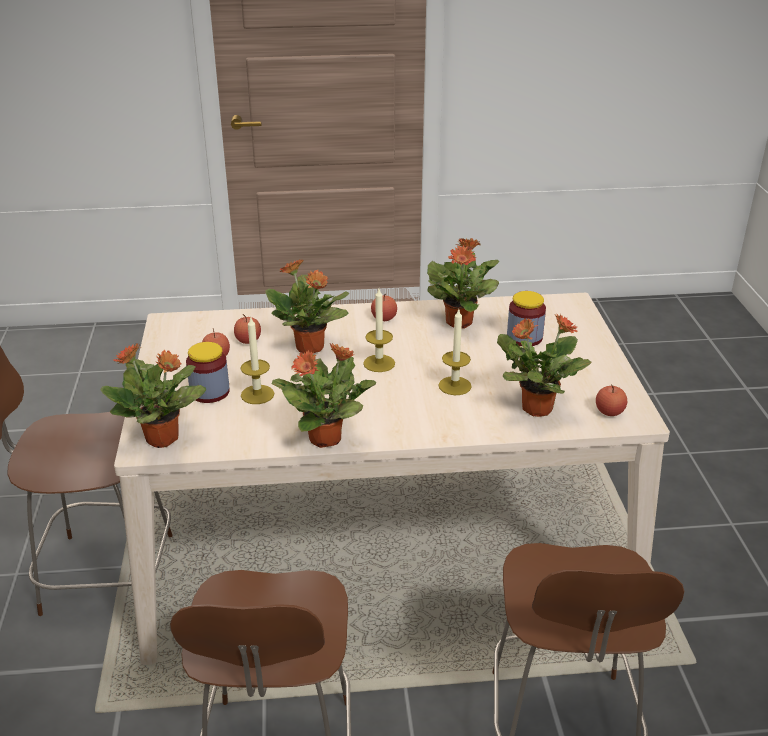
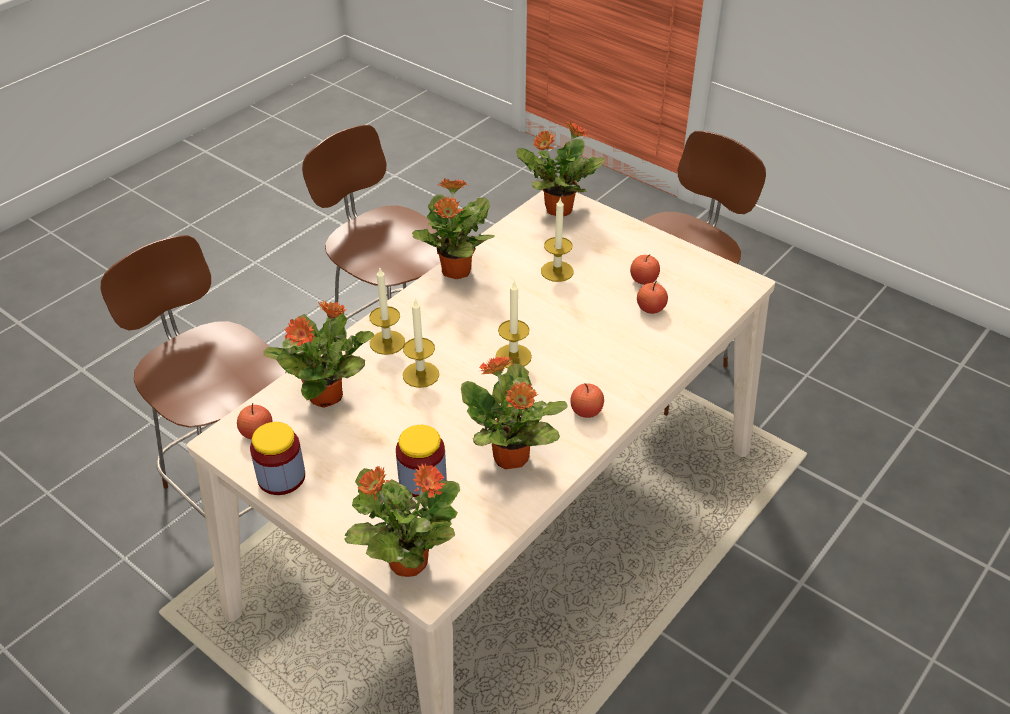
camera: 135 degrees right, 10 degrees up
(210, 392) = (591, 252): jar -> jar (281, 477)
(310, 348) = (591, 334): potted plant -> potted plant (406, 561)
(451, 417) = (387, 342): none -> candle

